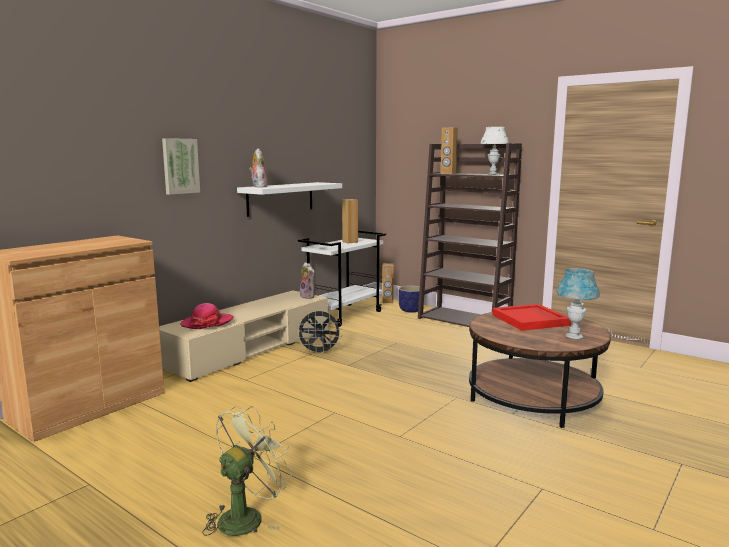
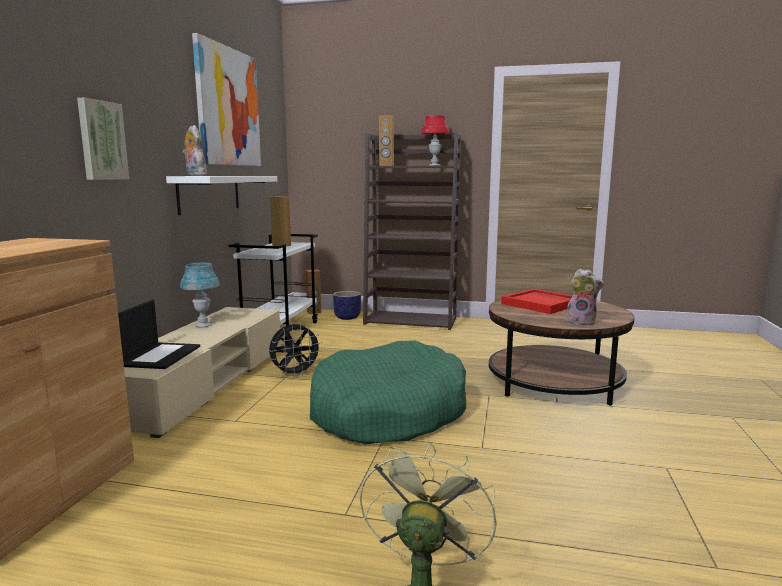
camera: 25 degrees left, 0 degrees up
(207, 323) = (160, 355): hat -> laptop
(305, 127) = (228, 107): none -> picture
(308, 296) = (256, 311): plush toy -> plush toy (581, 322)
(357, 394) = (388, 412): none -> green dog bed
(493, 174) = (434, 165): white table lamp -> red table lamp
(574, 336) = (601, 313): blue table lamp -> blue table lamp (203, 325)

